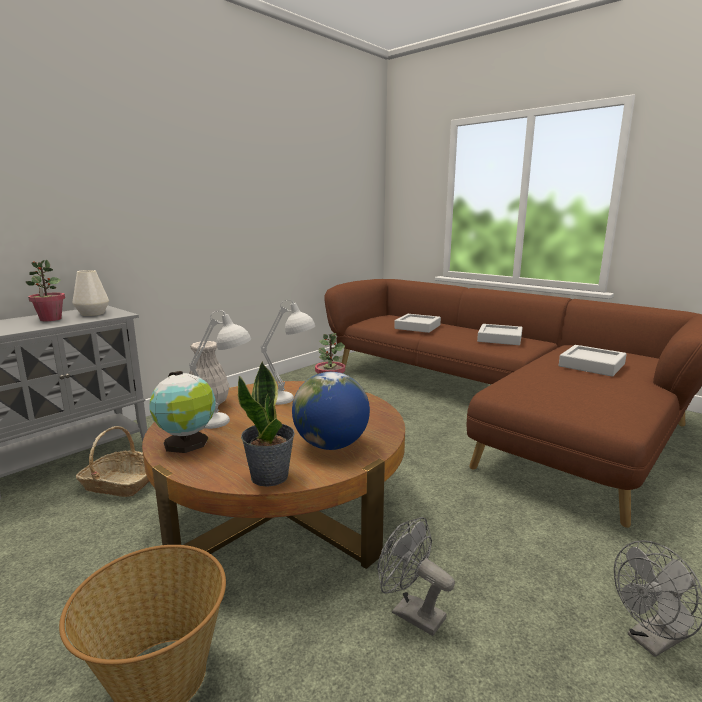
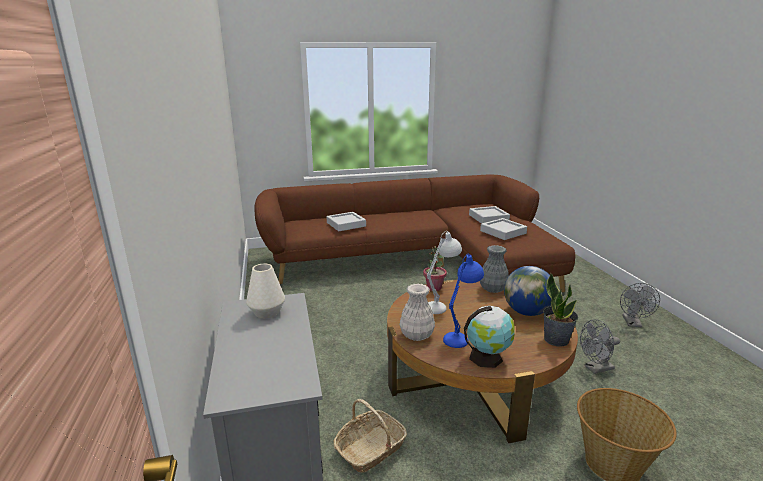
camera: 55 degrees left, 5 degrees up
(50, 319) = (263, 335): potted plant -> none
(226, 422) = (461, 336): white table lamp -> blue table lamp
(372, 415) = (493, 289): none -> grey vase
(499, 338) = (409, 216): grey tray -> grey tray (503, 232)

